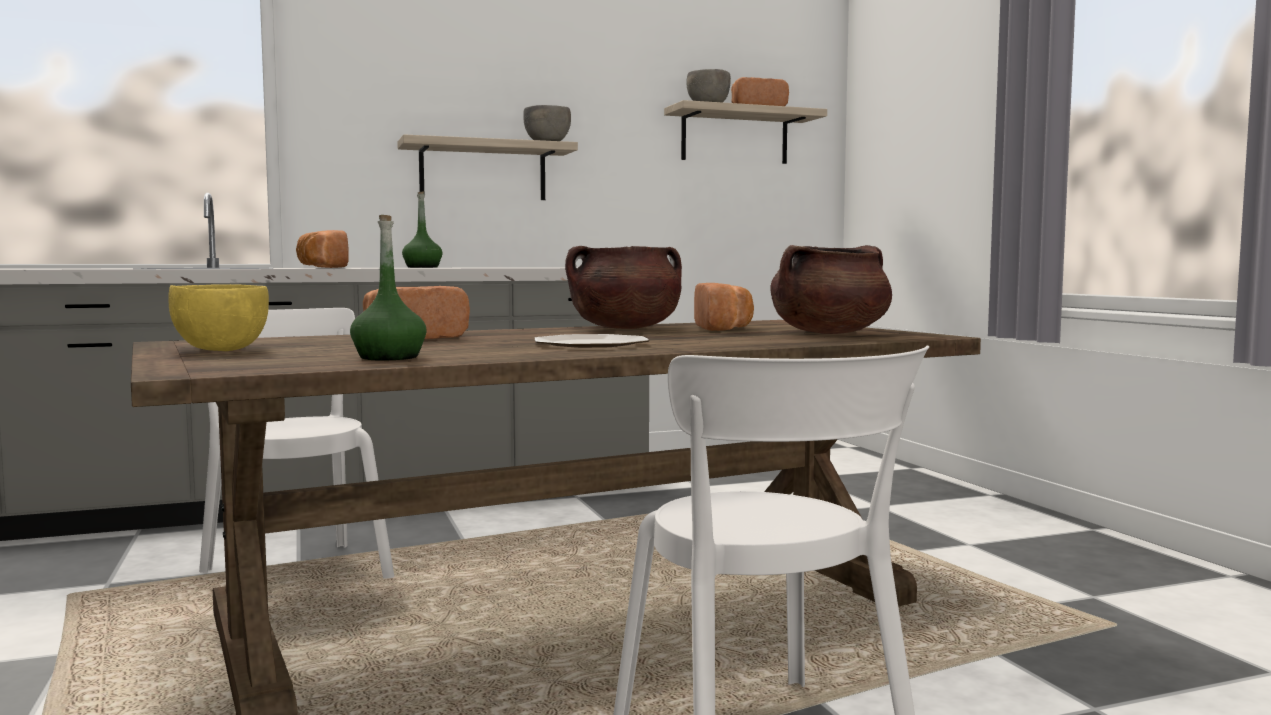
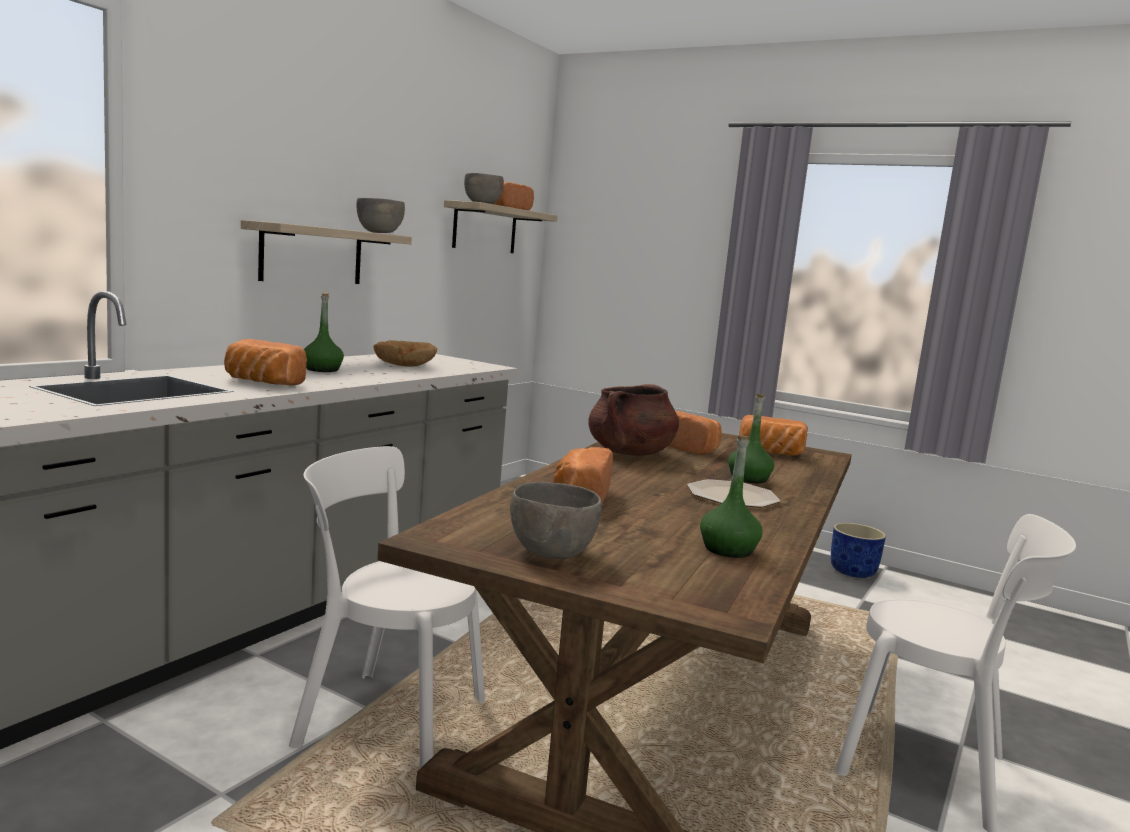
camera: 40 degrees left, 5 degrees up
(221, 350) = (550, 553): yellow bowl -> grey bowl
(524, 267) = (403, 365): none -> brown bowl
(685, 340) = (749, 479): none -> green bottle
(830, 333) = (770, 453): brown cooking pot -> bread
(1152, 570) = (853, 571): none -> blue planter

